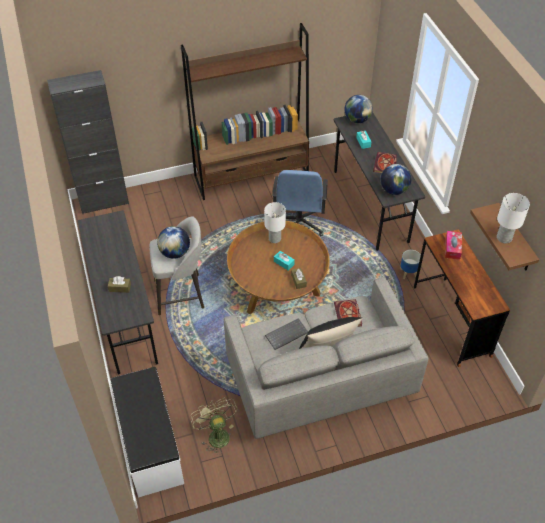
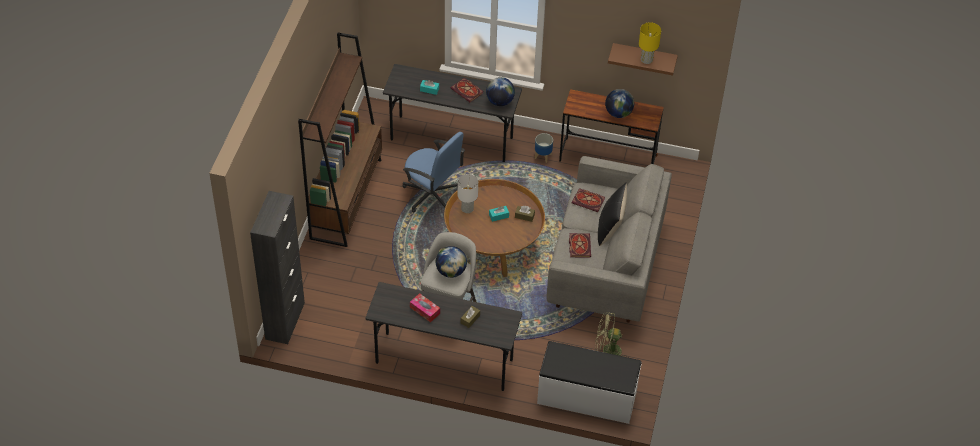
camera: 60 degrees left, 0 degrees up
(286, 334) = (579, 245): keyboard -> book
(357, 120) = (398, 78): globe -> globe (618, 113)
(452, 248) = (585, 103): tissue box -> tissue box (425, 310)
(504, 238) = (647, 59): white table lamp -> yellow table lamp

